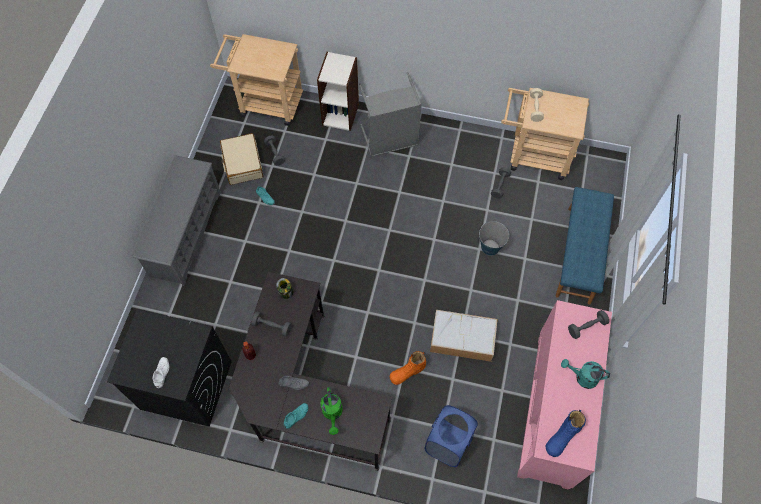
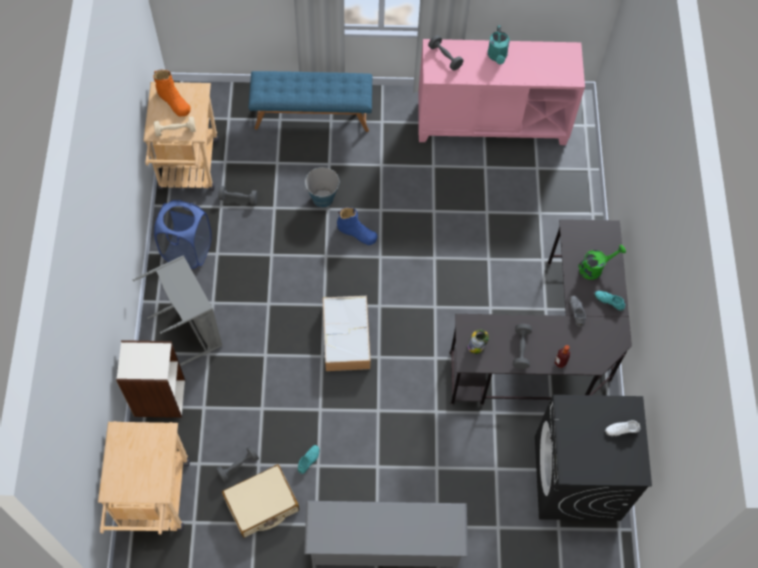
camera: 105 degrees left, 0 degrees up
(407, 372) = (491, 254): orange boot -> orange boot (173, 101)
(448, 443) = (554, 206): blue laundry basket -> blue laundry basket (187, 250)
(461, 338) = (440, 210): storage box -> storage box (346, 338)
(562, 437) = (559, 67): blue boot -> blue boot (357, 233)

